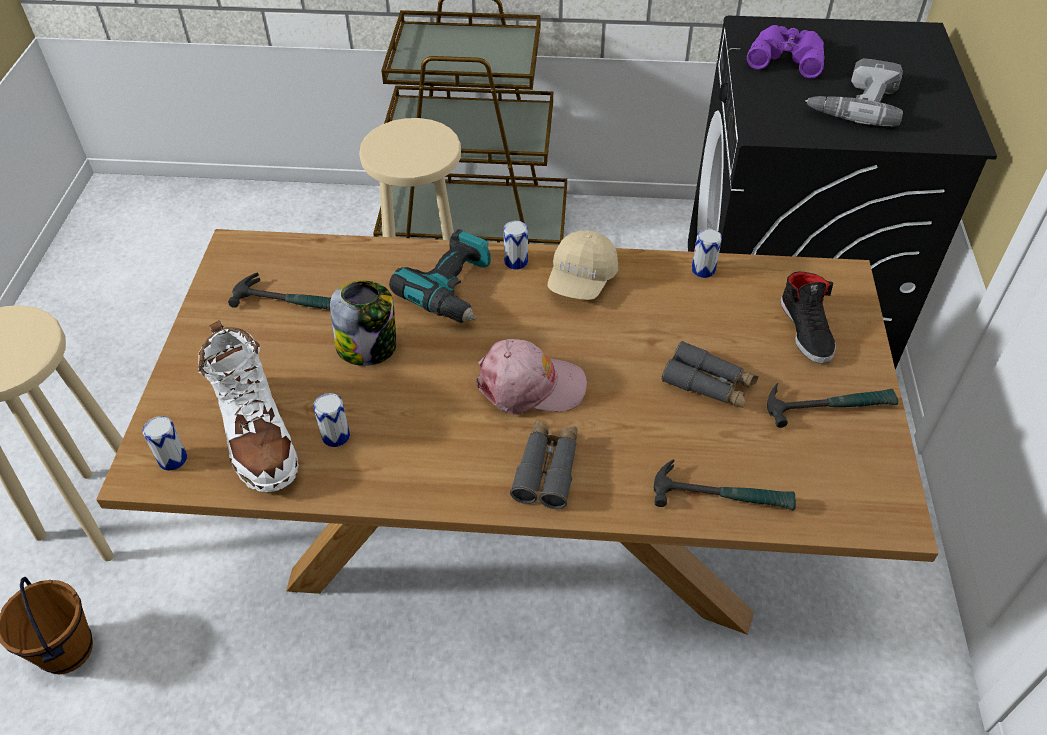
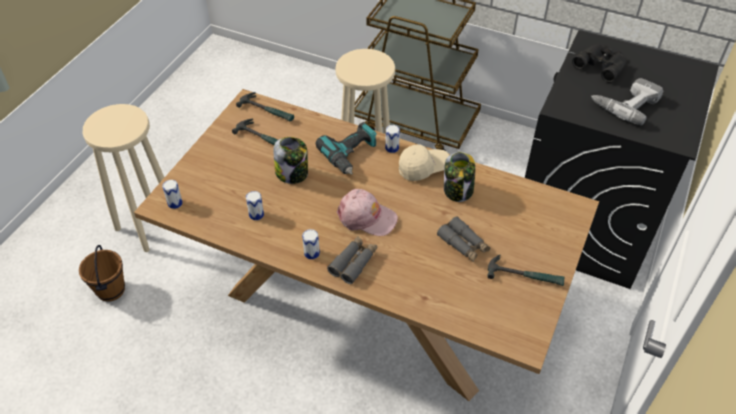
camera: 20 degrees right, 0 degrees up
(257, 436) = (219, 203): white boot -> none
(581, 280) = (423, 168): beige cap -> beige cap turned 150 degrees counterclockwise
(655, 300) = (458, 190): none -> jar
(703, 270) = (495, 180): can -> can (311, 253)
(722, 495) = (439, 303): hammer -> hammer (267, 110)
(786, 56) = (601, 65): purple binoculars -> black binoculars
(806, 330) = (536, 230): black shoe -> none

